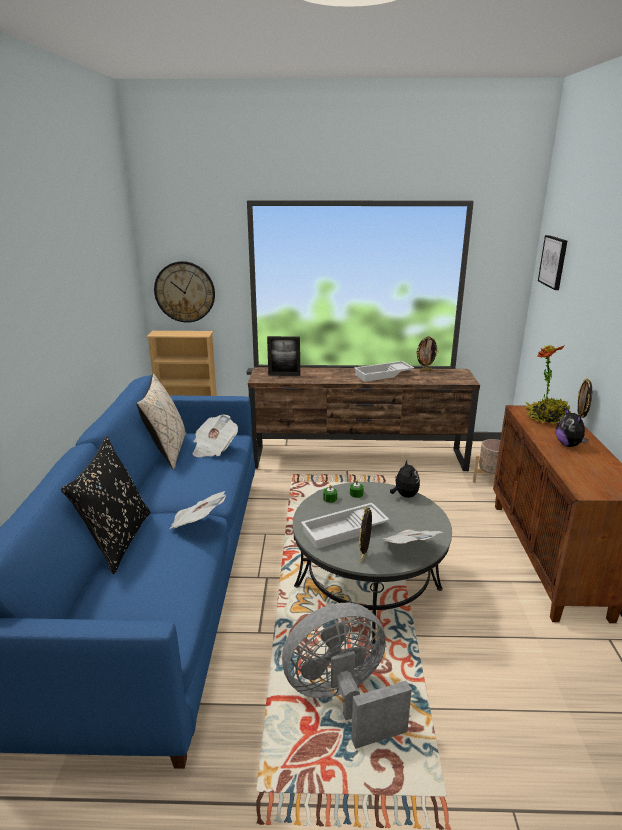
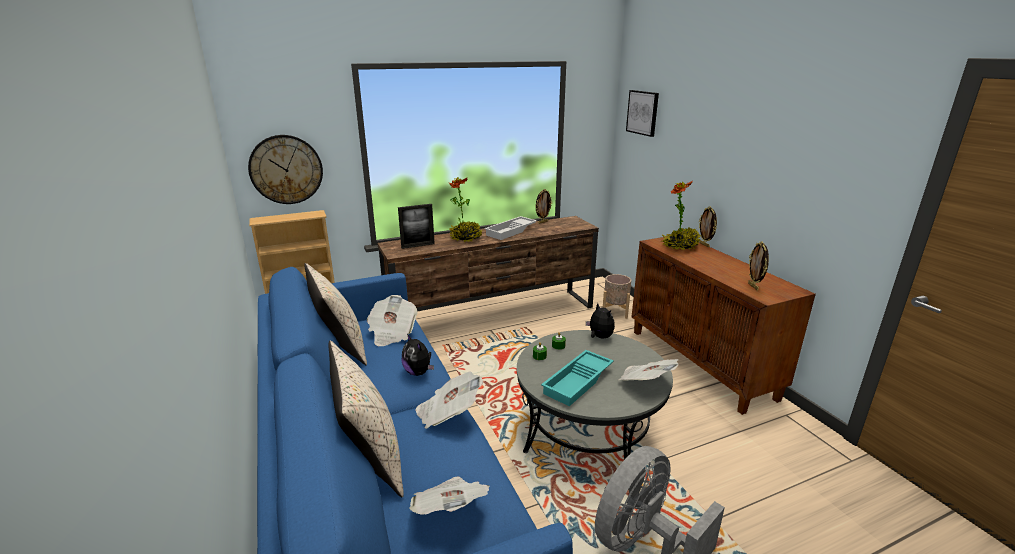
camera: 25 degrees left, 0 degrees up
(117, 541) = (371, 459): black pillow -> beige pillow
(136, 594) = (450, 510): none -> newspaper
(333, 375) = (465, 238): none -> potted plant
(344, 530) = (578, 382): white tray -> turquoise tray
(364, 557) = (616, 401): picture frame -> picture frame (753, 287)
(569, 445) = (716, 264): plush toy -> plush toy (418, 372)

